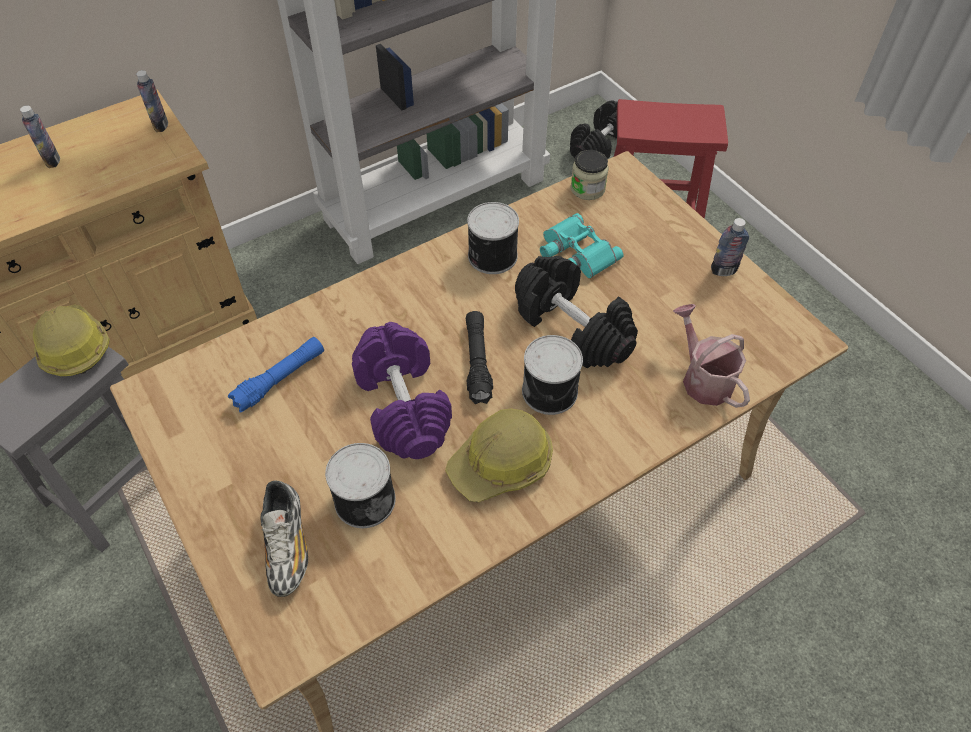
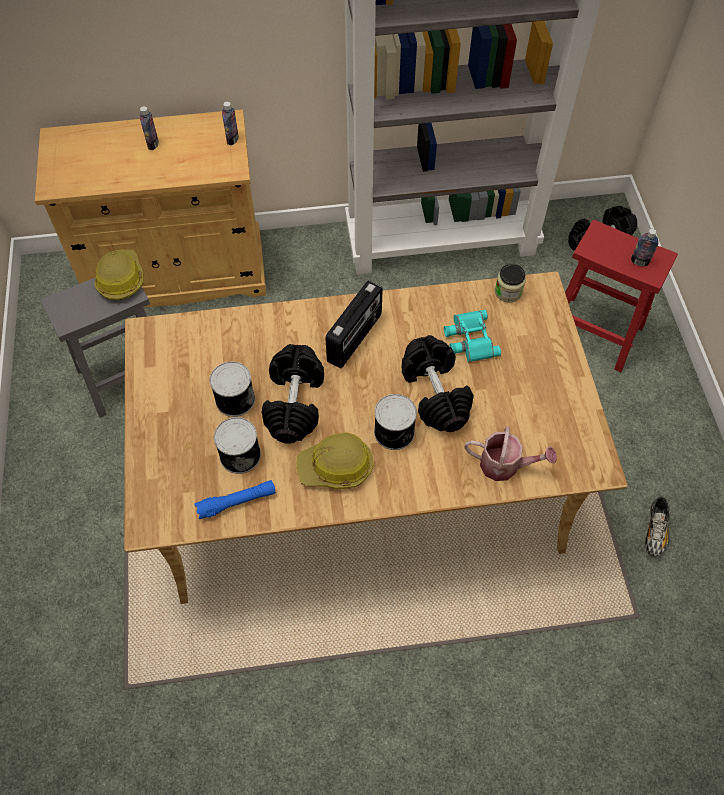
camera: 25 degrees right, 5 degrees up
(280, 379) = (227, 355): blue flashlight -> blue flashlight (237, 502)
(287, 545) = (182, 463): shoe -> shoe (655, 531)
(404, 405) = (295, 403): purple dumbbell -> black dumbbell
(438, 300) = (355, 338): none -> radio
(477, 362) = (357, 393): black flashlight -> none
(491, 256) = (409, 319): can -> can (234, 399)
(703, 378) = (505, 465): watering can -> watering can turned 105 degrees clockwise
(723, 270) = (570, 393): bottle -> bottle (639, 262)

